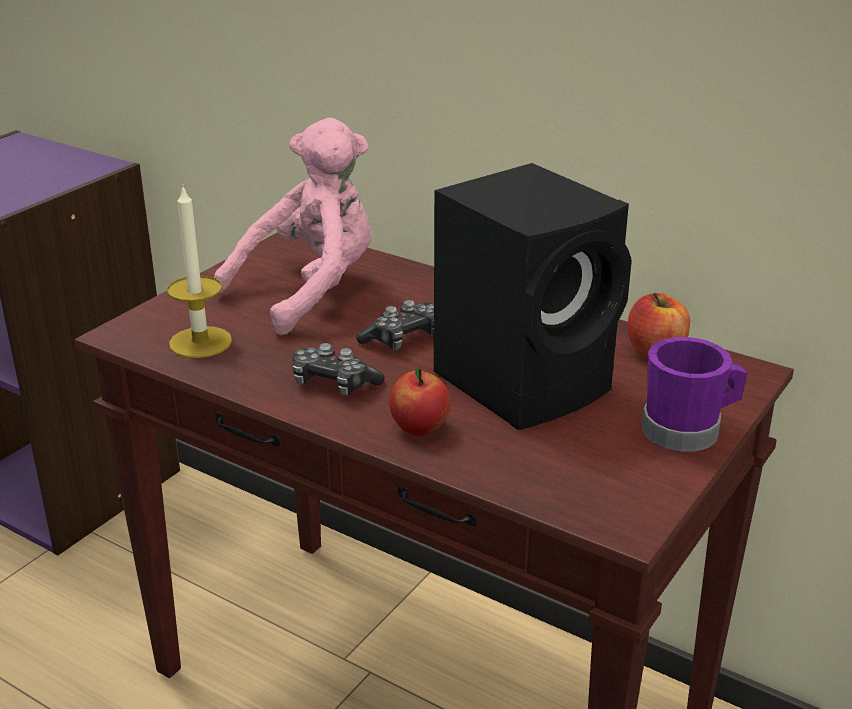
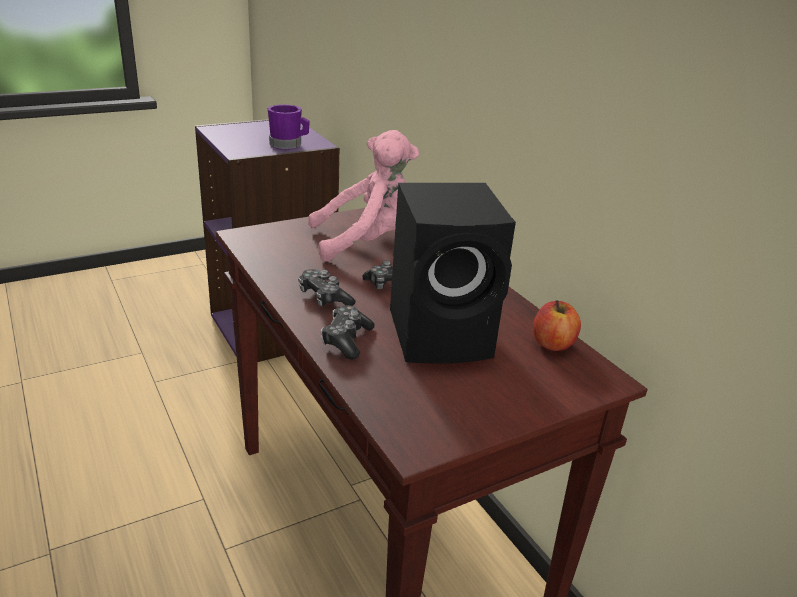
camera: 25 degrees right, 0 degrees up
(200, 342) = (276, 252): candle -> none
(419, 428) = (346, 340): apple -> game controller
(689, 430) = (522, 403): purple mug -> purple mug (289, 145)

